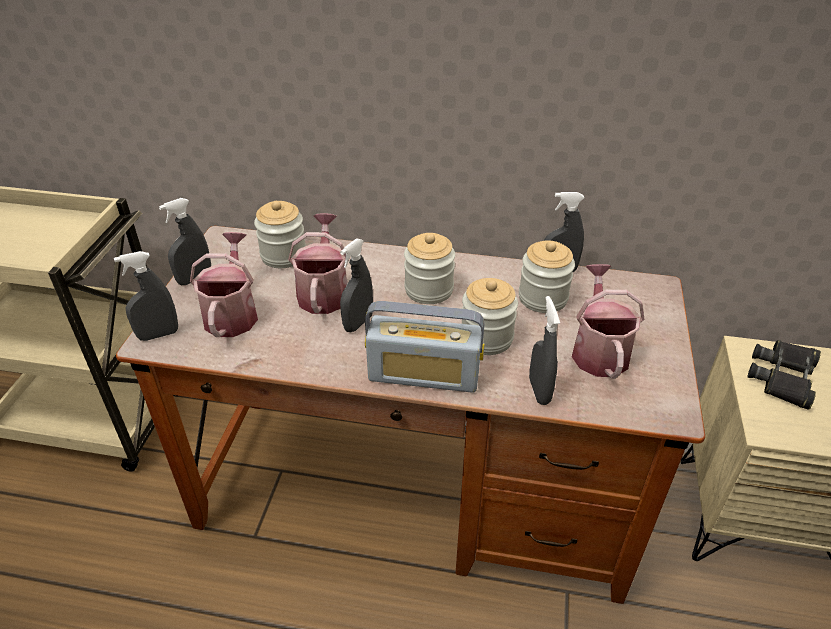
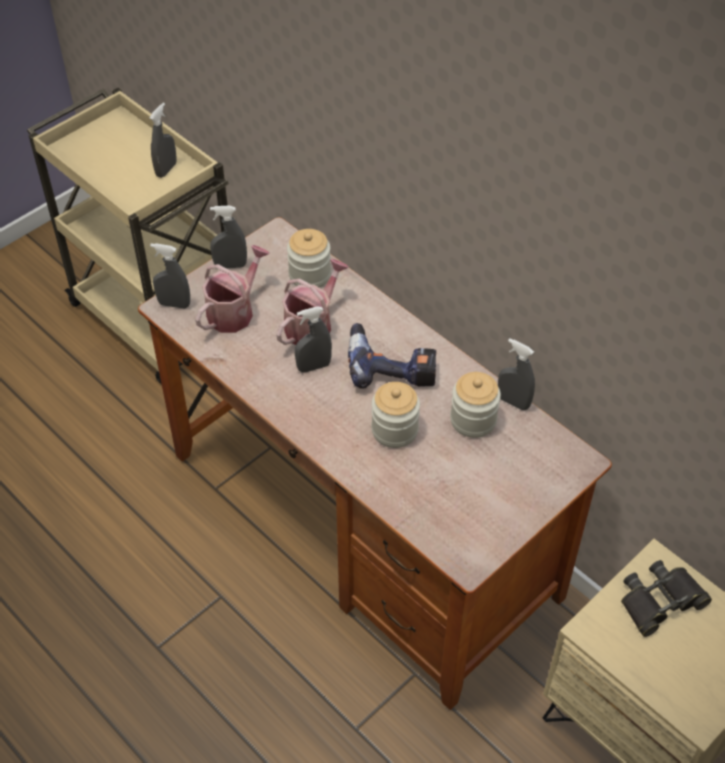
camera: 35 degrees right, 10 degrees up
(424, 375) = (322, 434): radio -> none
(429, 290) = (391, 365): jar -> power drill
(539, 391) = (390, 492): grey spray bottle -> grey spray bottle (166, 170)
(598, 350) = (469, 486): watering can -> none

